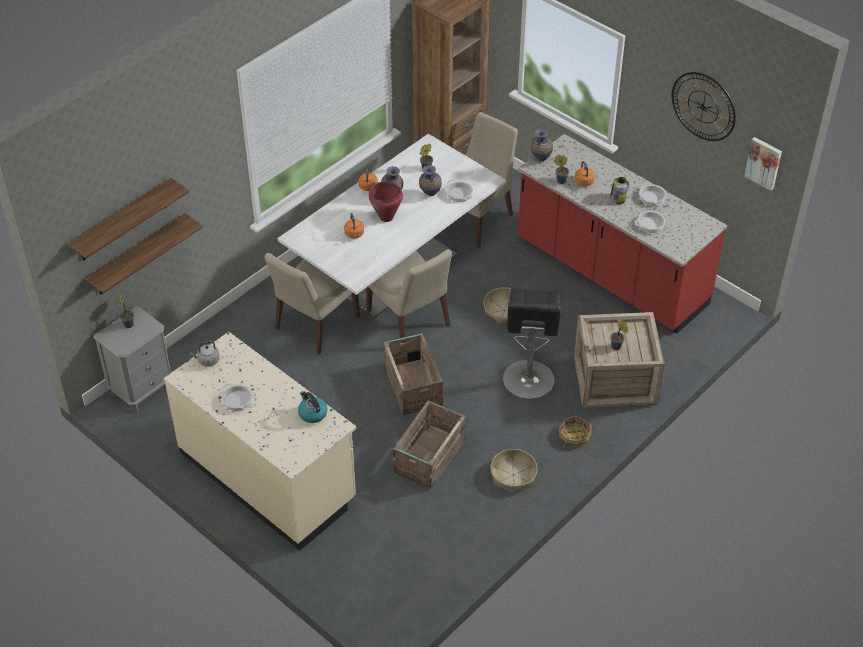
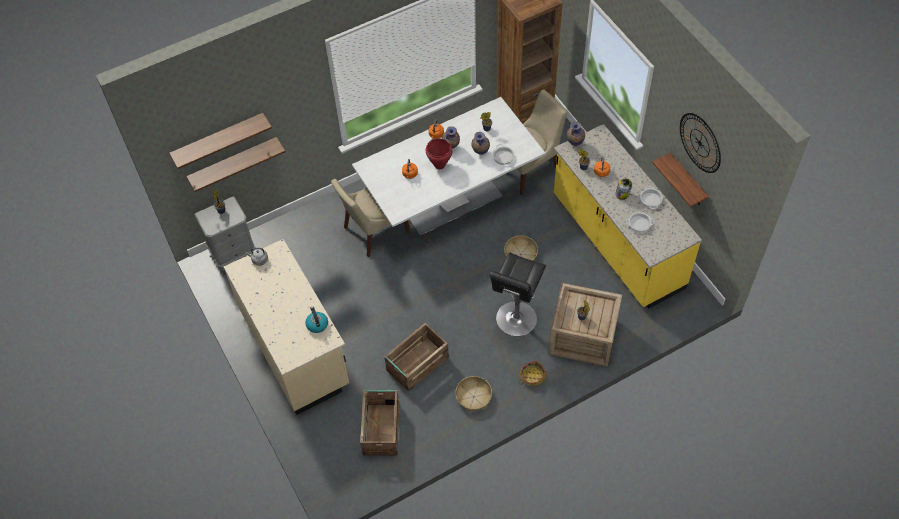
camera: 20 degrees right, 10 degrees up
(238, 400) = (268, 299): cooking pot -> none
(410, 321) = (445, 245): beige chair -> none
(413, 385) = (427, 301): crate -> crate (382, 428)
(610, 274) = (616, 243): red counter -> yellow counter
(690, 165) = (687, 181): none -> shelf
(764, 162) = (736, 203): picture -> none

